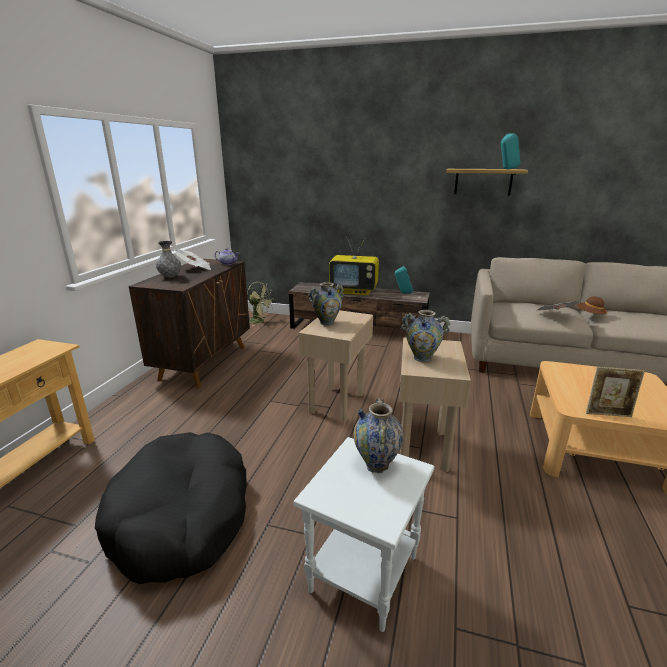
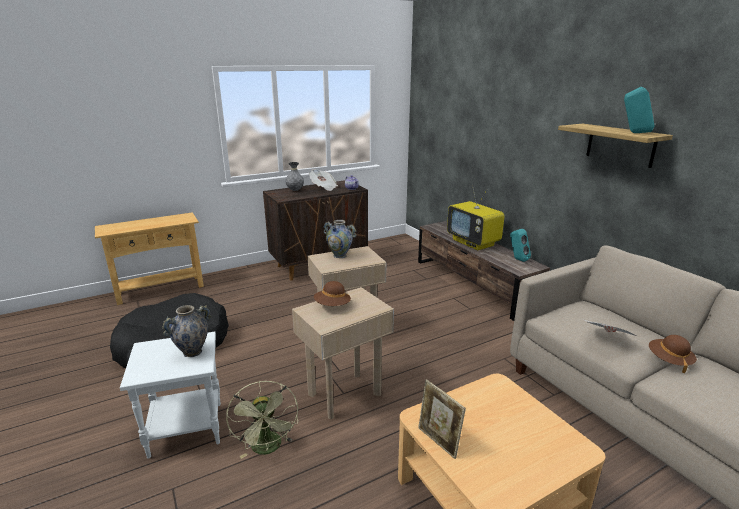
camera: 45 degrees right, 0 degrees up
(259, 321) = (405, 248): green fan -> green fan (268, 448)
(422, 358) = (332, 306): vase -> brown hat

